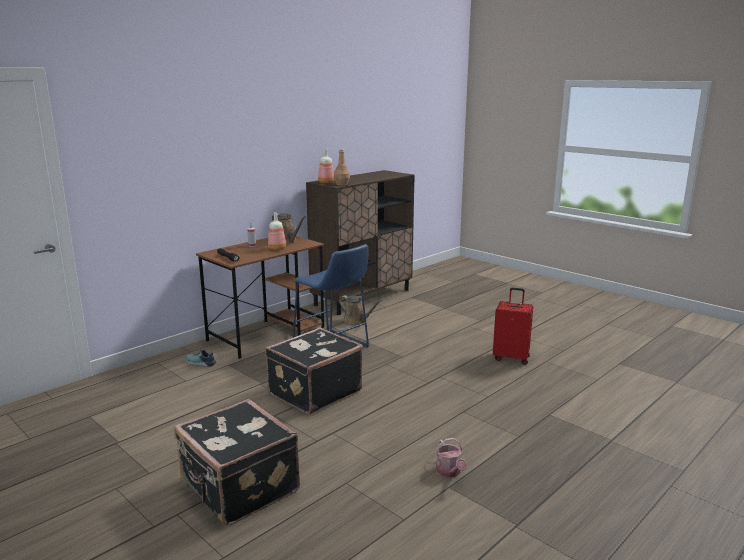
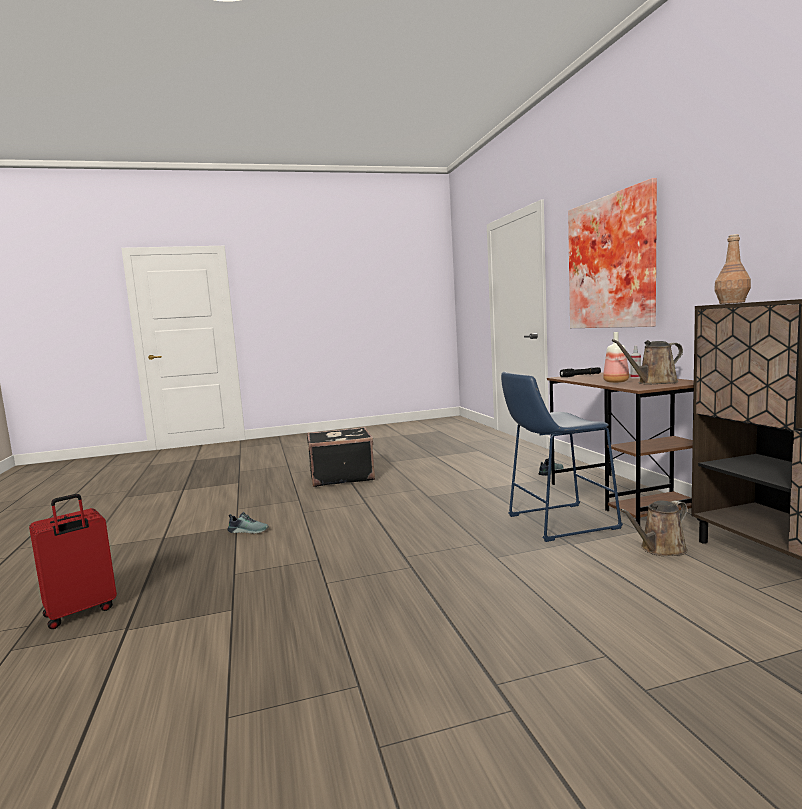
camera: 120 degrees right, 10 degrees down
(186, 156) = (613, 262): none -> picture
(313, 391) = (446, 503): black suitcase -> none
(325, 182) = (756, 301): bottle -> none
(449, 472) = (249, 530): watering can -> shoe
(511, 358) = (410, 648): red suitcase -> red suitcase (80, 612)

